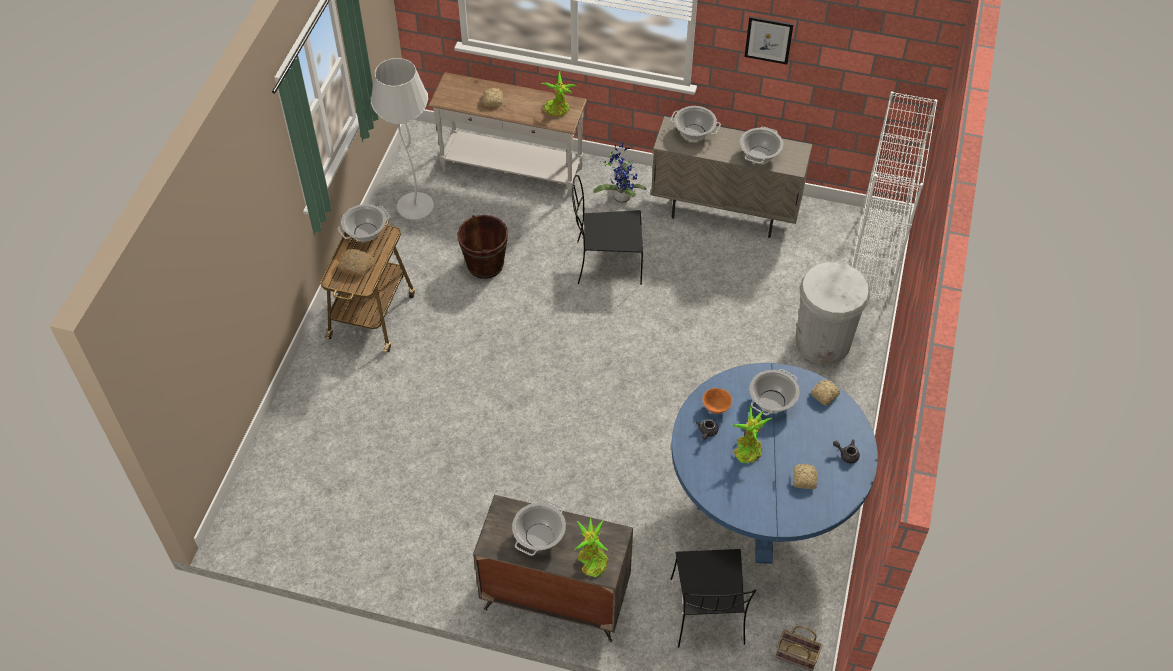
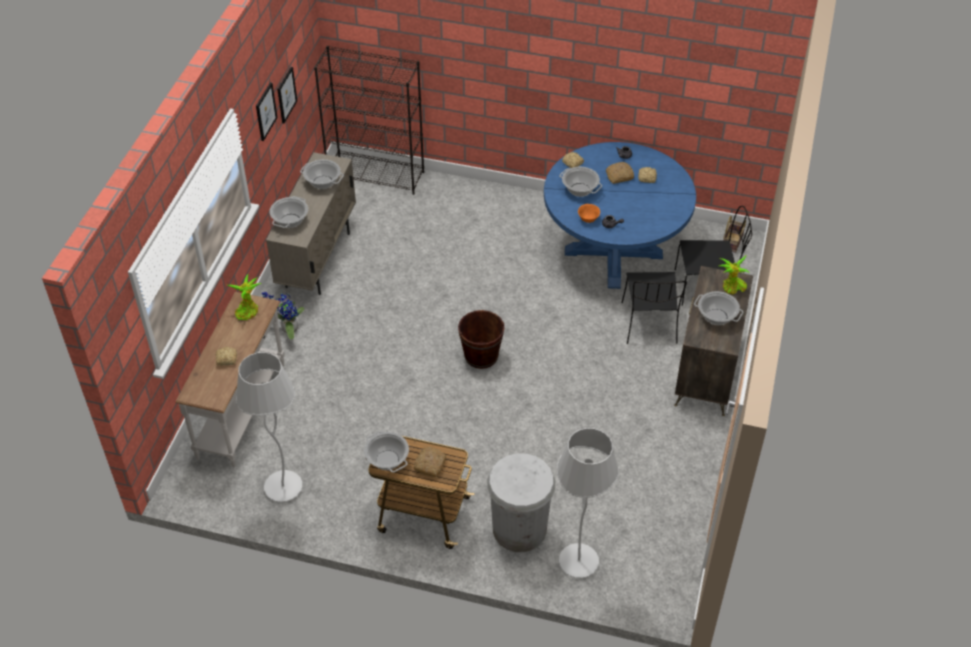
camera: 90 degrees left, 5 degrees down
(296, 447) = (579, 562): none -> white floor lamp
(485, 264) = (364, 427): brown bucket -> brown bucket (481, 356)
(606, 263) = (369, 339): black chair -> black chair (649, 324)
(747, 449) = (624, 204): potted plant -> none
(804, 446) = (619, 176): none -> bread
(823, 342) = (461, 210): white trash can -> white trash can (519, 529)
(824, 66) = (286, 94): none -> picture
(875, 258) = (376, 175): white bookcase -> black bookcase

